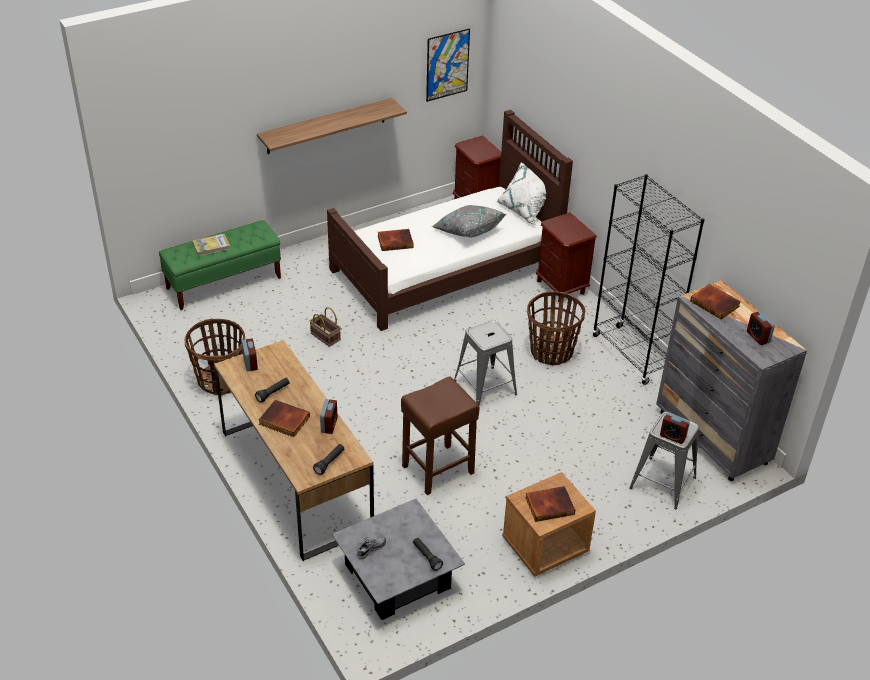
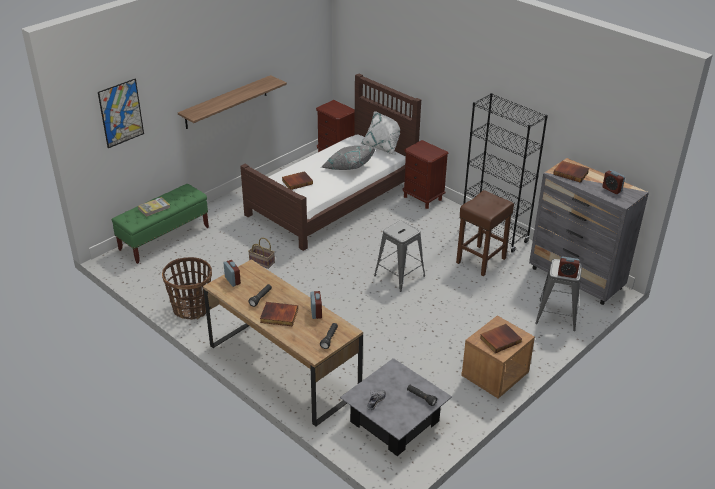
camera: 15 degrees left, 5 degrees down
(437, 470) = (390, 339): brown stool -> brown stool (480, 261)
(447, 65) = (306, 46): picture -> picture (121, 113)
(551, 352) = (436, 243): basket -> none

